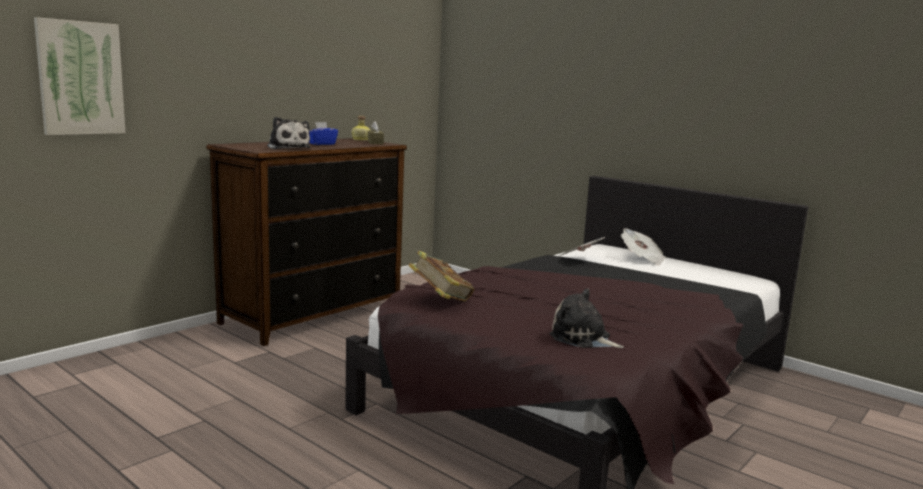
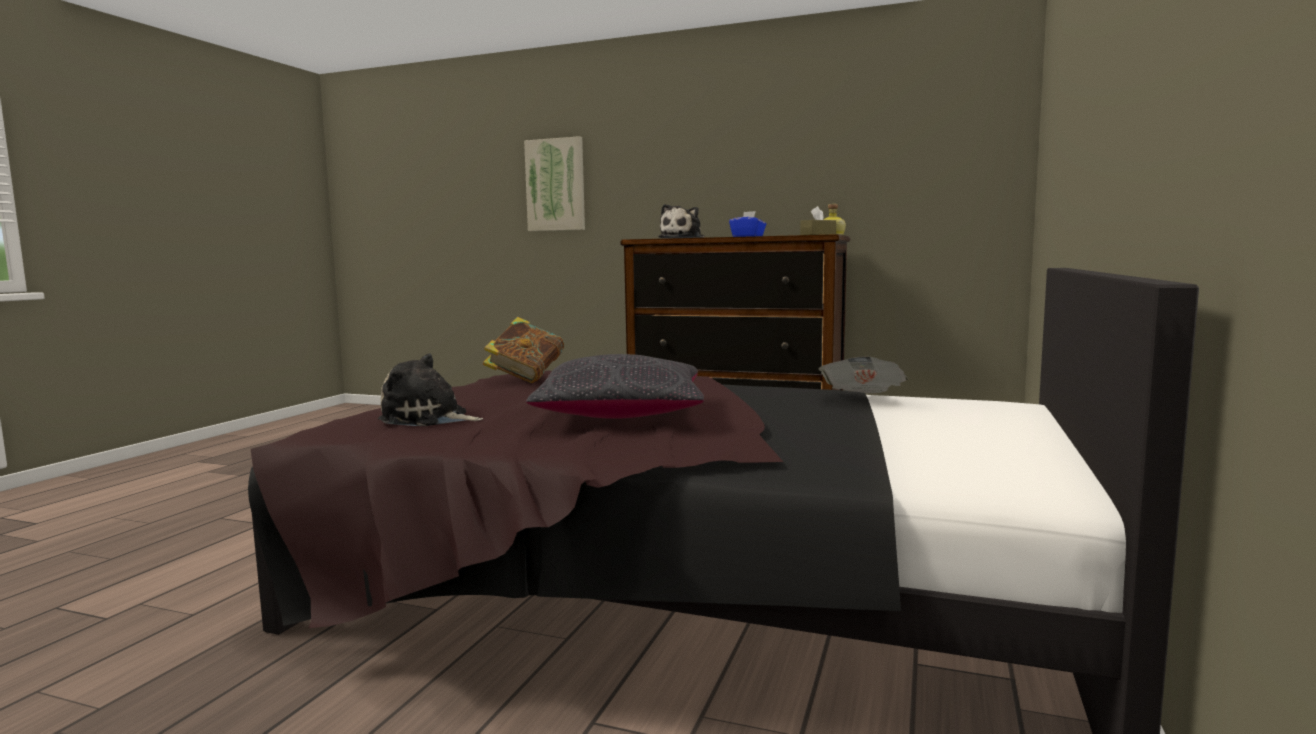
camera: 70 degrees right, 5 degrees down
(583, 338) = (428, 419): plush toy -> plush toy turned 90 degrees counterclockwise
(605, 299) = (621, 414): none -> black pillow
(642, 259) = (975, 422): newspaper -> none

